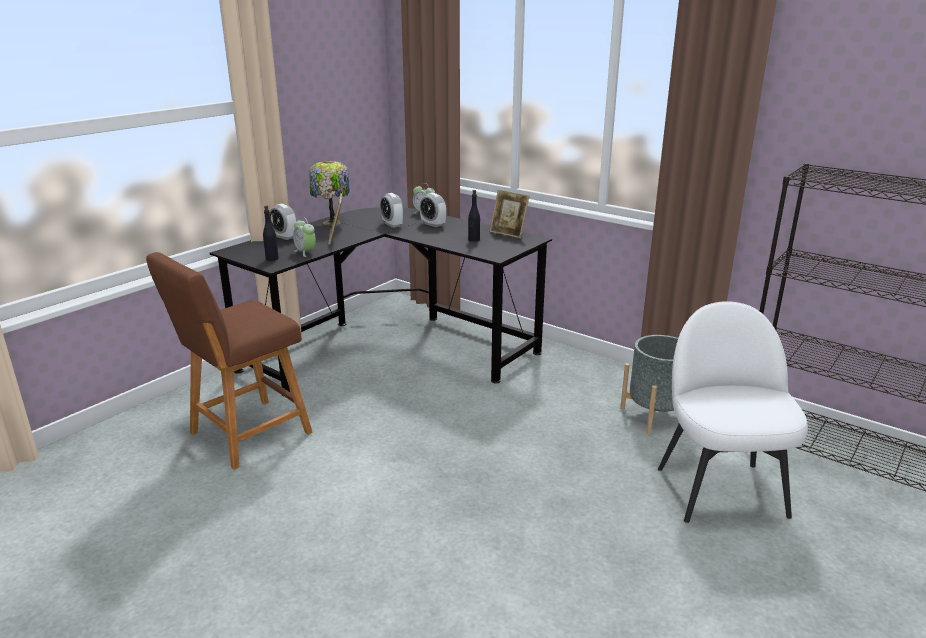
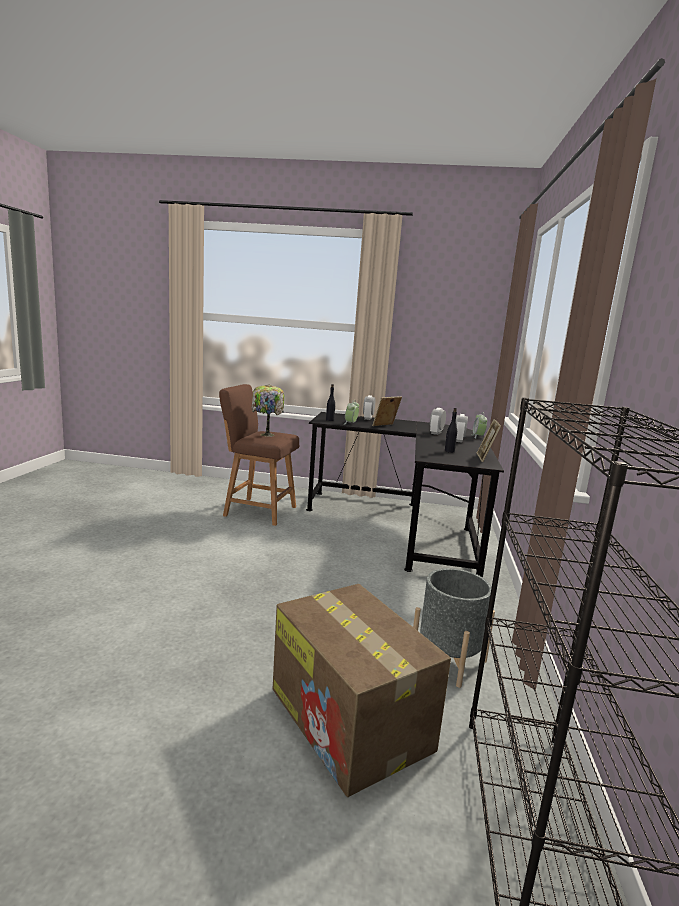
camera: 60 degrees right, 10 degrees down
(332, 223) = (411, 423): table lamp -> table lamp (266, 435)
(720, 489) = (351, 720): white chair -> cardboard box

